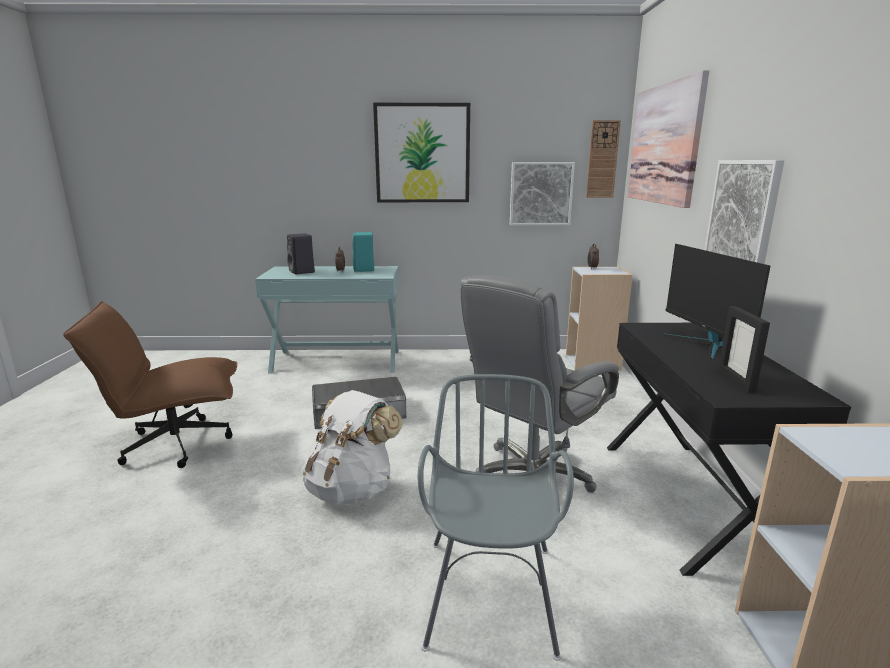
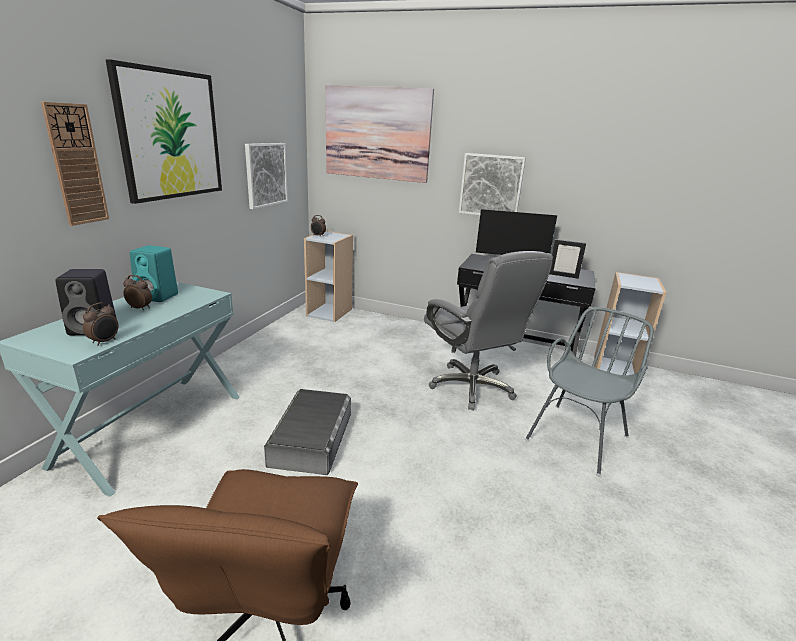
camera: 70 degrees left, 5 degrees up
(286, 276) = (105, 341): none -> alarm clock
(352, 489) = (454, 469): white backpack -> none
(490, 588) = (578, 435): grey chair -> grey chair turned 105 degrees clockwise
(602, 159) = (296, 140): wall clock -> wall clock (76, 165)

